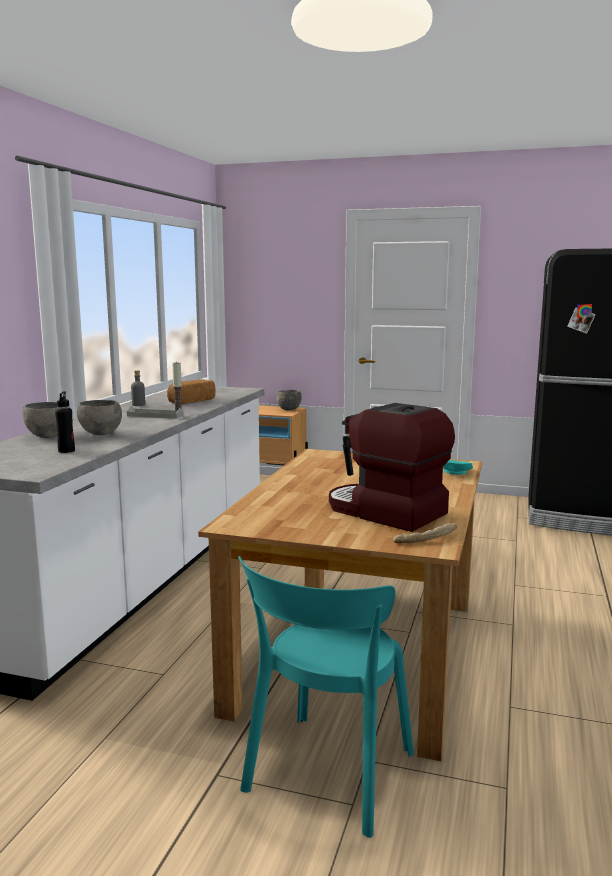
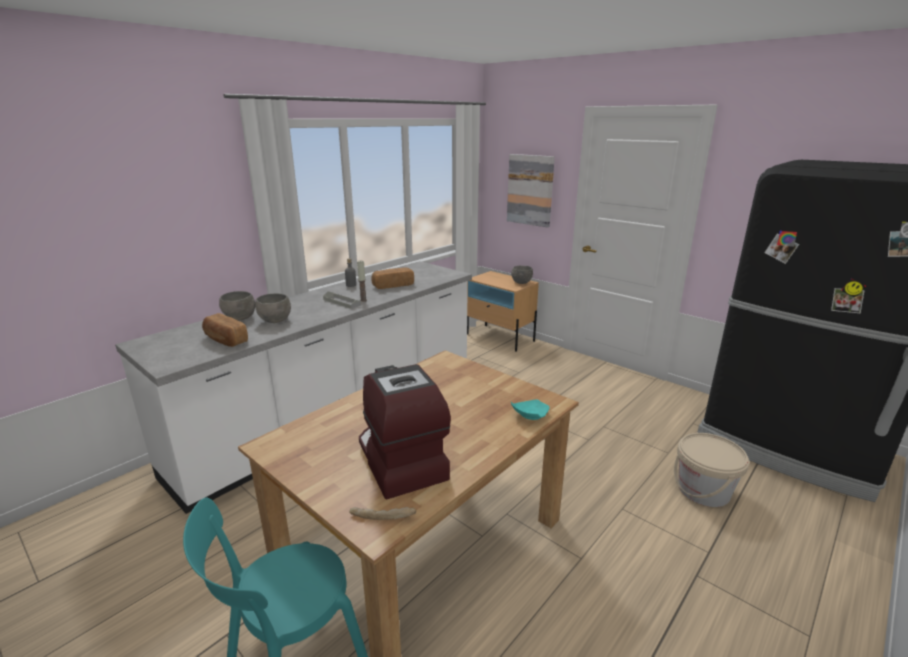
camera: 25 degrees right, 10 degrees up
(66, 451) = (225, 340): black bottle -> bread
(286, 302) = (530, 190): none -> picture
(567, 559) = (703, 490): none -> beige bucket

